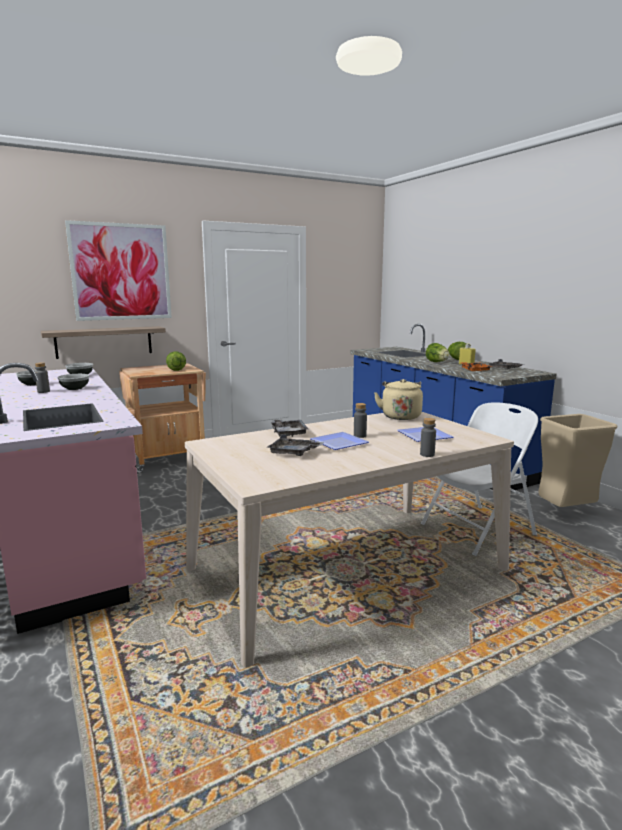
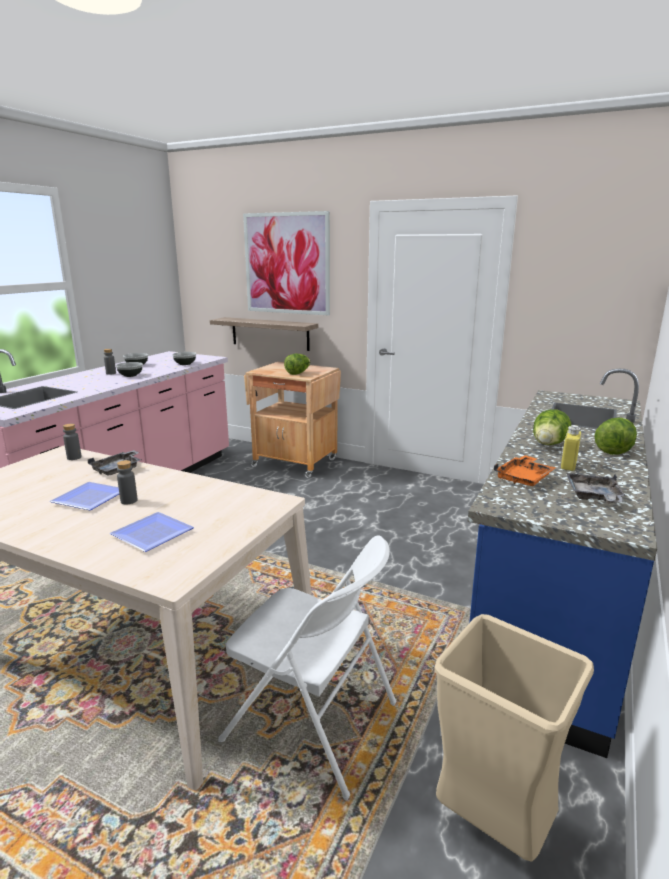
camera: 55 degrees right, 5 degrees up
(293, 453) = (41, 489): grey tray -> none
(400, 416) = (249, 500): beige kettle -> none
(427, 454) = (63, 552): grey bottle -> grey bottle (74, 457)

